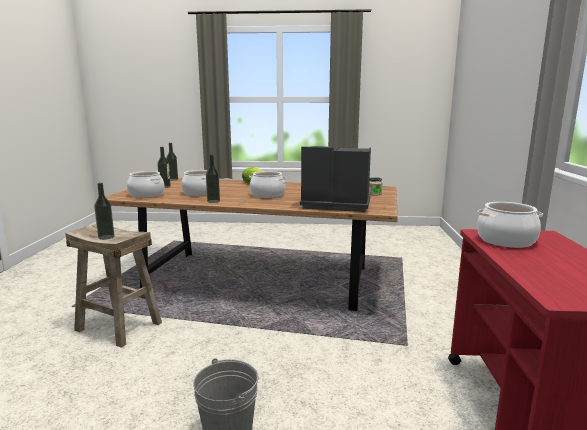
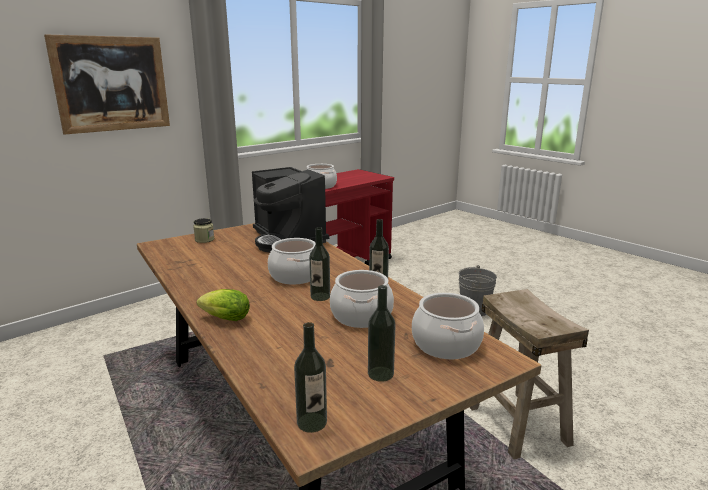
camera: 135 degrees left, 5 degrees up
(106, 237) = (535, 307): bottle -> bottle (320, 296)
(518, 75) = (112, 84): none -> picture

